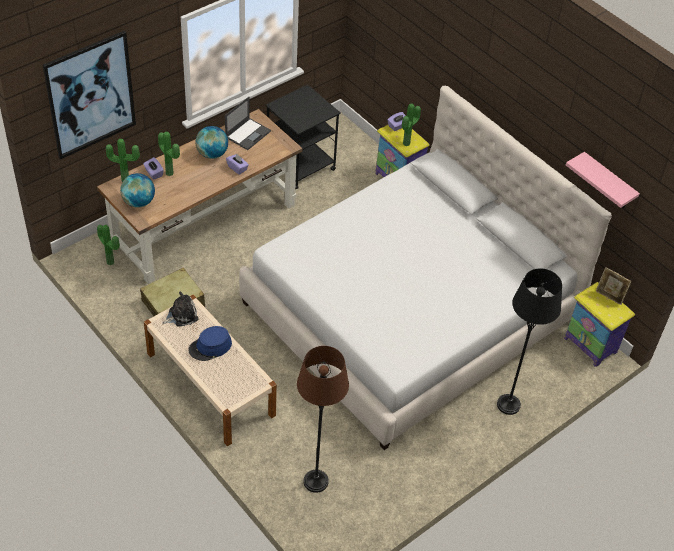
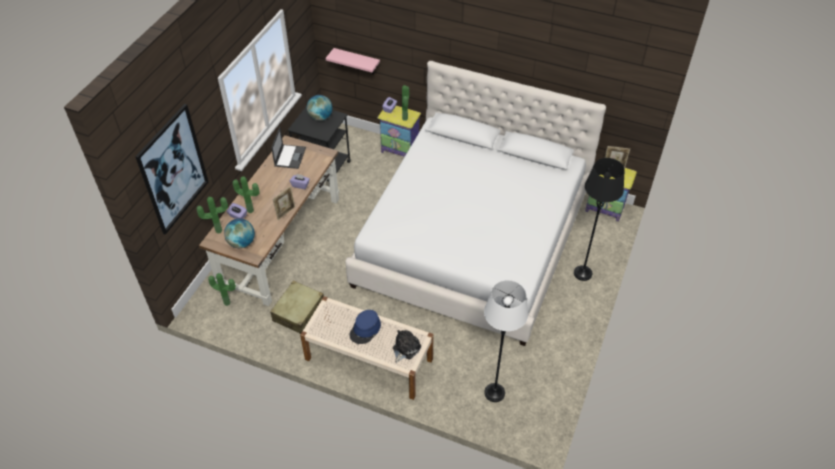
camera: 25 degrees left, 0 degrees up
(181, 315) = (326, 316): plush toy -> plush toy (405, 348)
(203, 190) = (286, 212): none -> picture frame
(212, 154) = (273, 182): globe -> globe (320, 117)
(315, 481) = (494, 393): brown floor lamp -> white floor lamp
(608, 182) = (595, 82): pink shelf -> pink shelf (357, 61)

